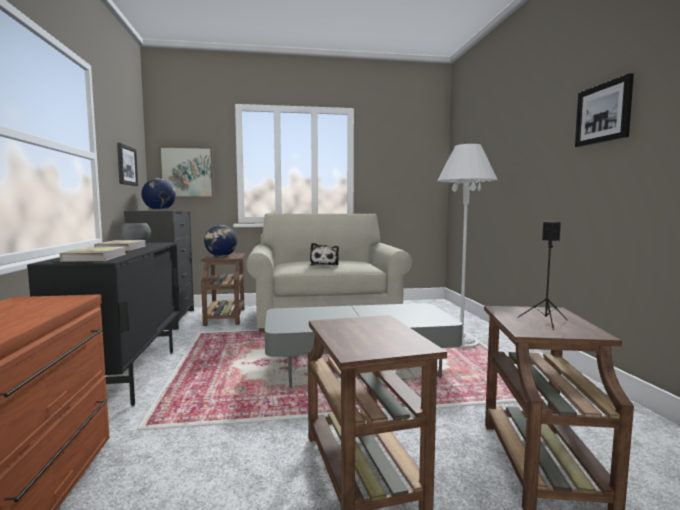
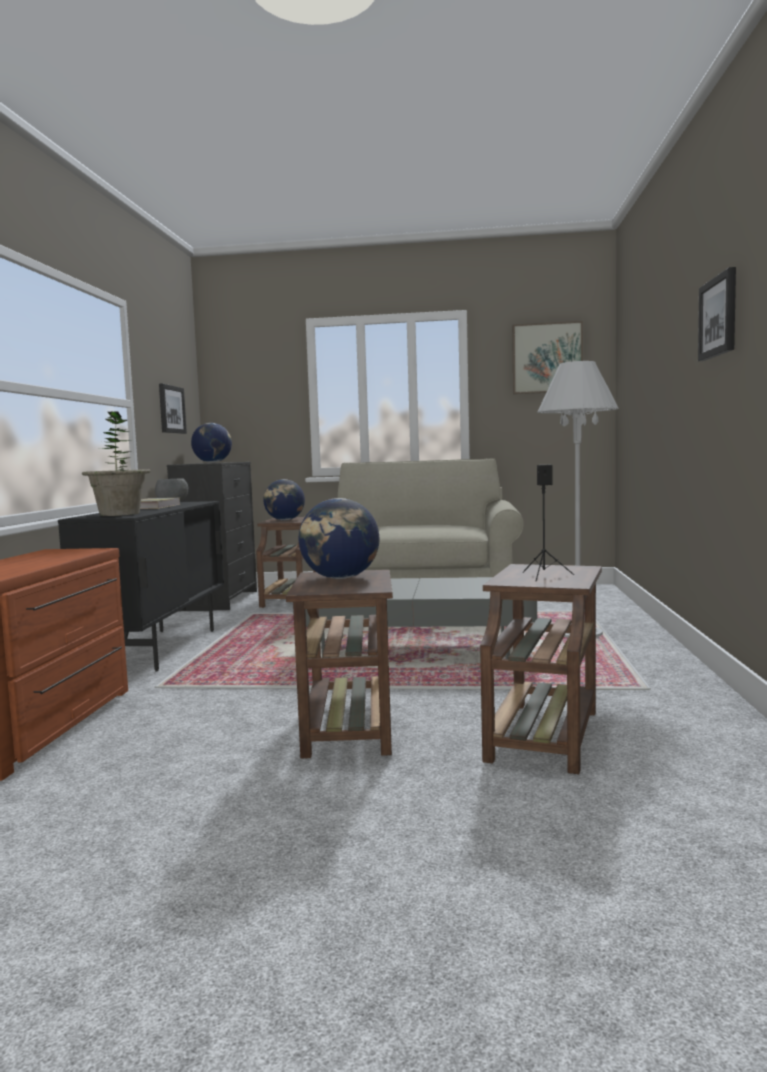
camera: 15 degrees right, 0 degrees up
(95, 257) = (120, 514): book -> potted plant
(187, 172) = (248, 412): picture -> picture (547, 358)
(324, 264) = (409, 529): plush toy -> none
(362, 329) = (340, 578): none -> globe

